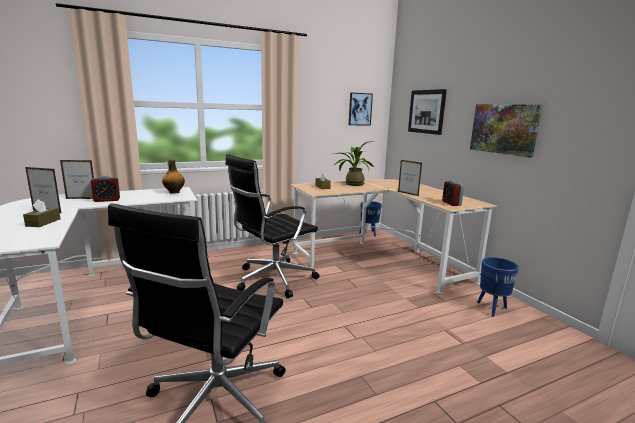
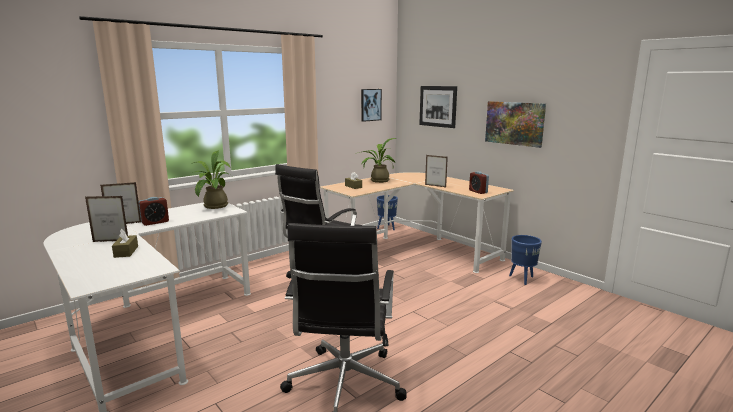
camera: 15 degrees left, 0 degrees up
(174, 192) = (214, 207): bottle -> potted plant

